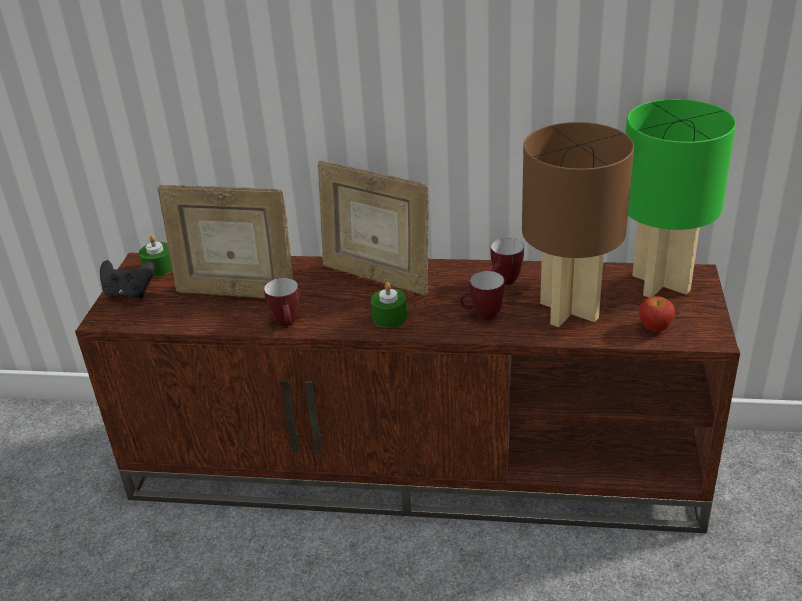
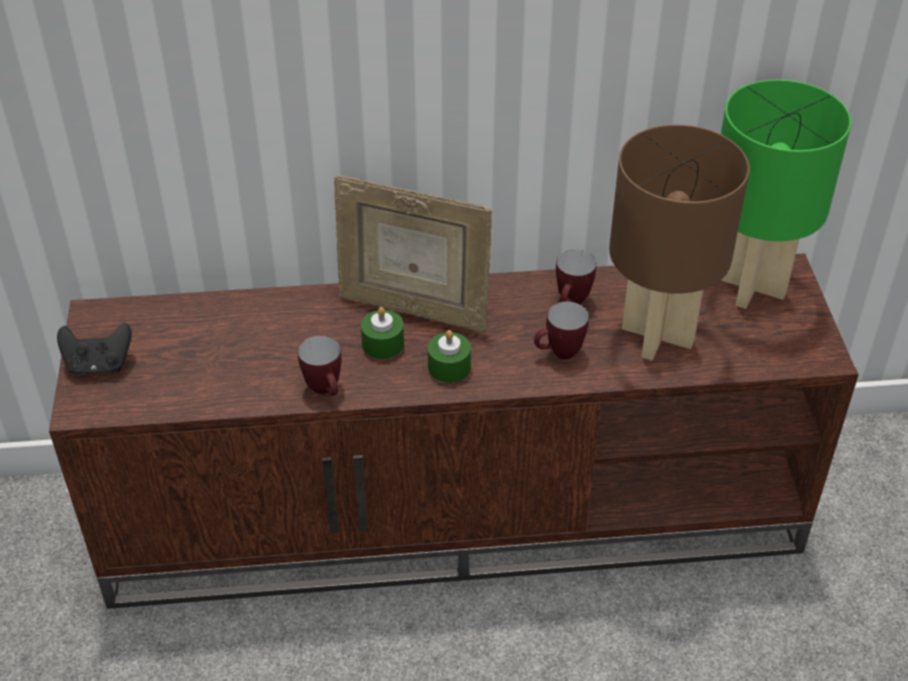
camera: 15 degrees left, 10 degrees up
(159, 268) = (123, 321): green candle -> green candle (383, 344)
(236, 292) = (242, 350): picture frame -> none
(654, 327) = (759, 350): apple -> none

